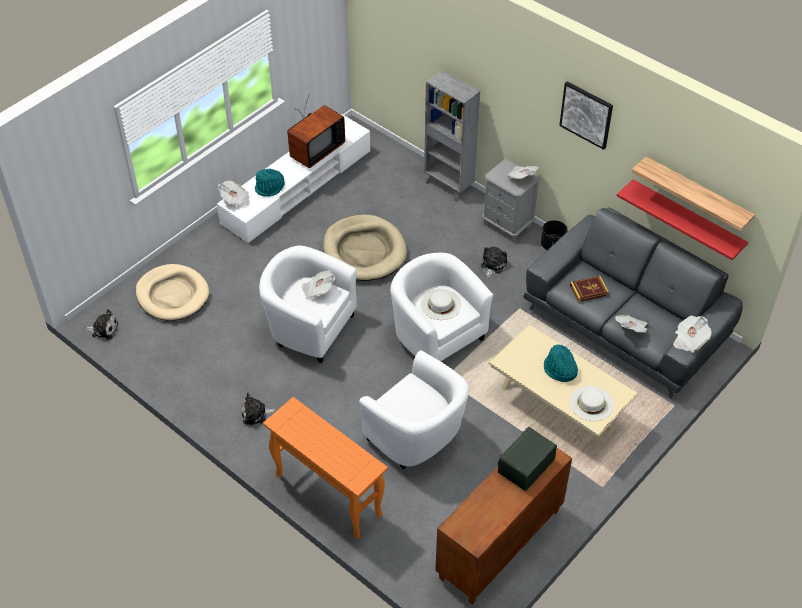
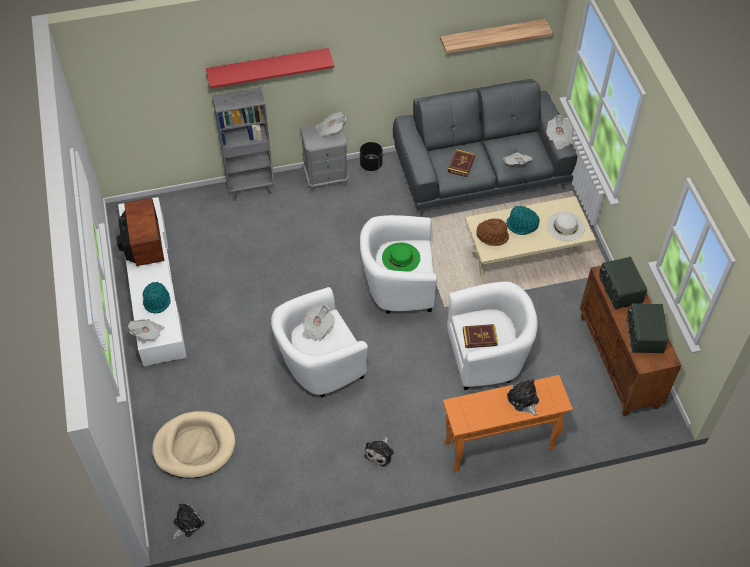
camera: 55 degrees left, 5 degrees up
(364, 251) = (270, 282): beige dog bed -> none
(403, 403) = (479, 337): none -> book
(441, 304) = (401, 257): white hat -> green hat
(487, 510) = (643, 335): none -> radio
(492, 265) = (358, 211): plush toy -> plush toy (523, 400)
(525, 354) = (492, 236): none -> brown hat
(586, 114) = (376, 38): picture -> none
(687, 219) = (486, 61): red shelf -> red shelf (268, 67)

